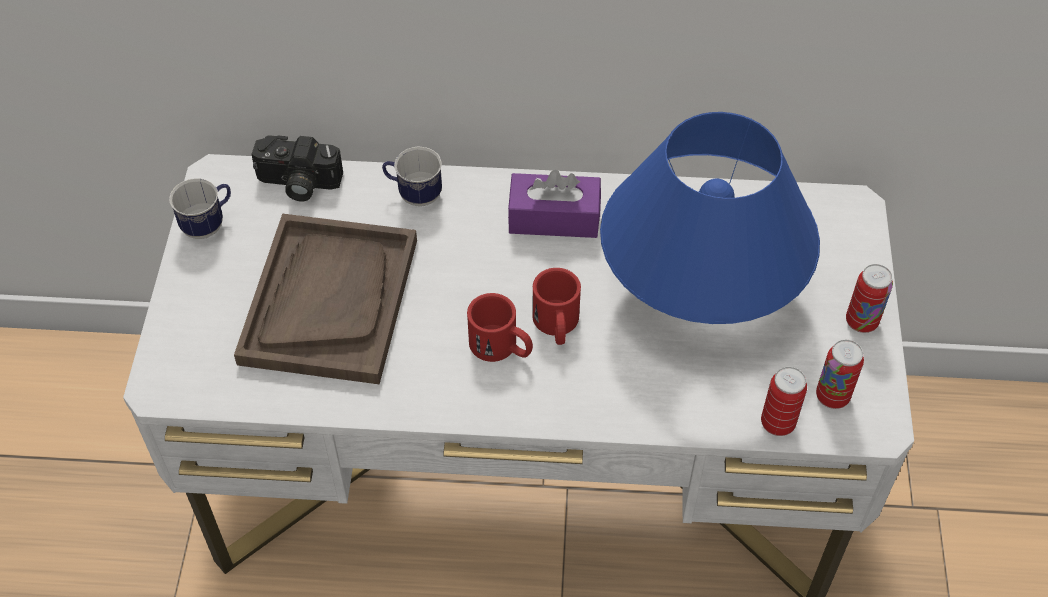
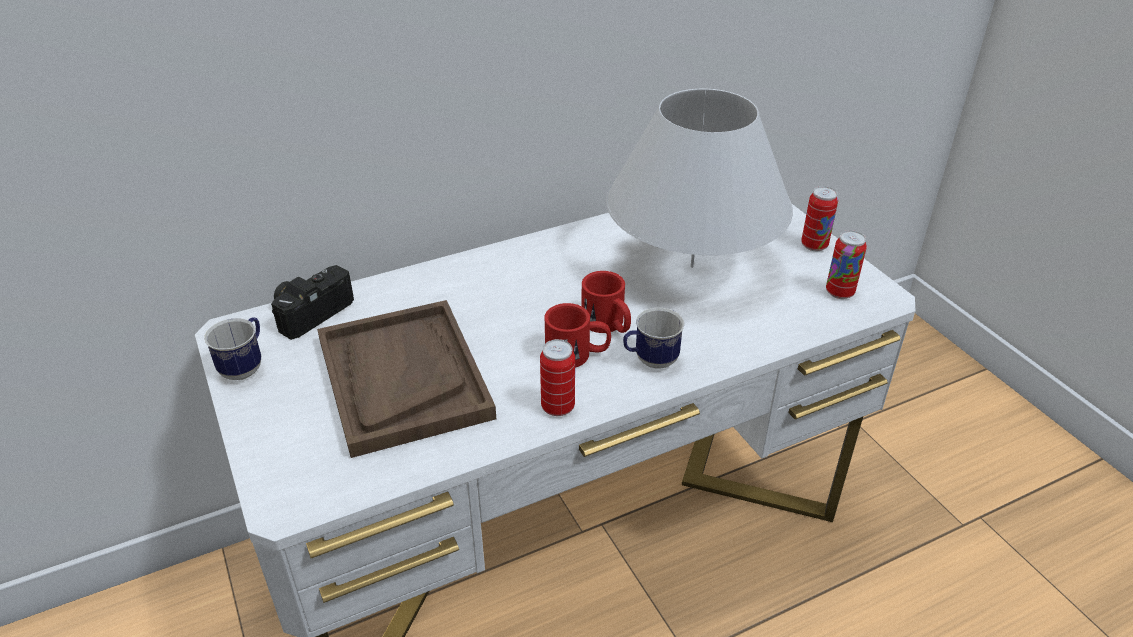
camera: 30 degrees left, 15 degrees down
(297, 183) = (311, 311): camera -> camera turned 150 degrees clockwise
(414, 194) = (420, 285): mug -> mug (650, 361)
(554, 218) = (546, 262): purple tissue box -> none
(701, 290) = (692, 266): blue table lamp -> white table lamp
(777, 423) = (821, 321): can -> can (558, 407)

